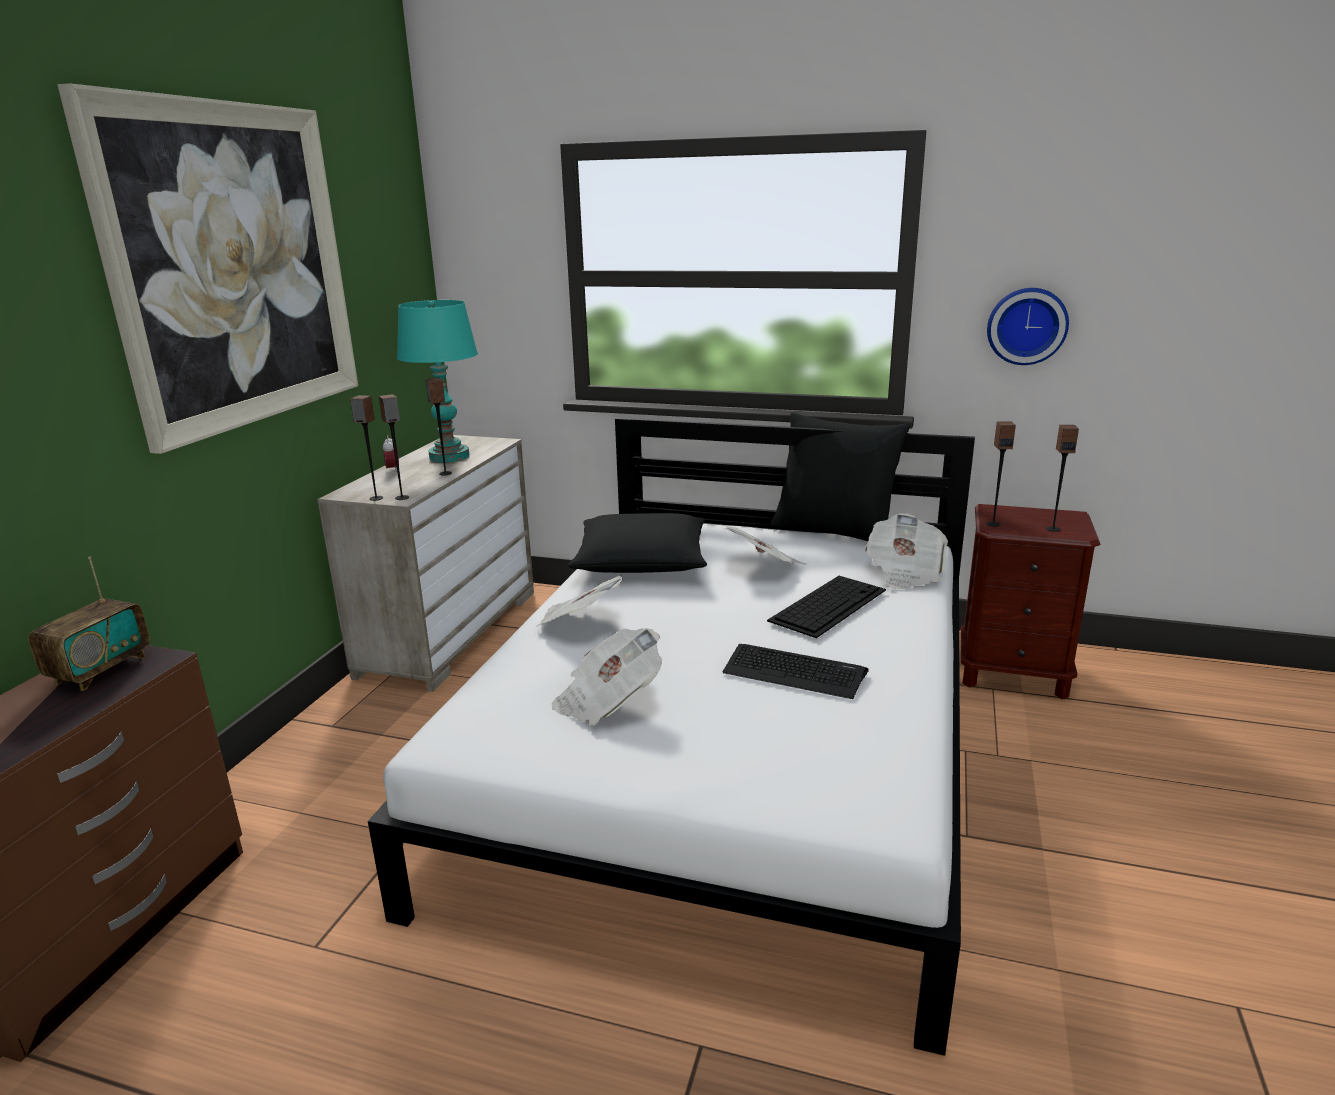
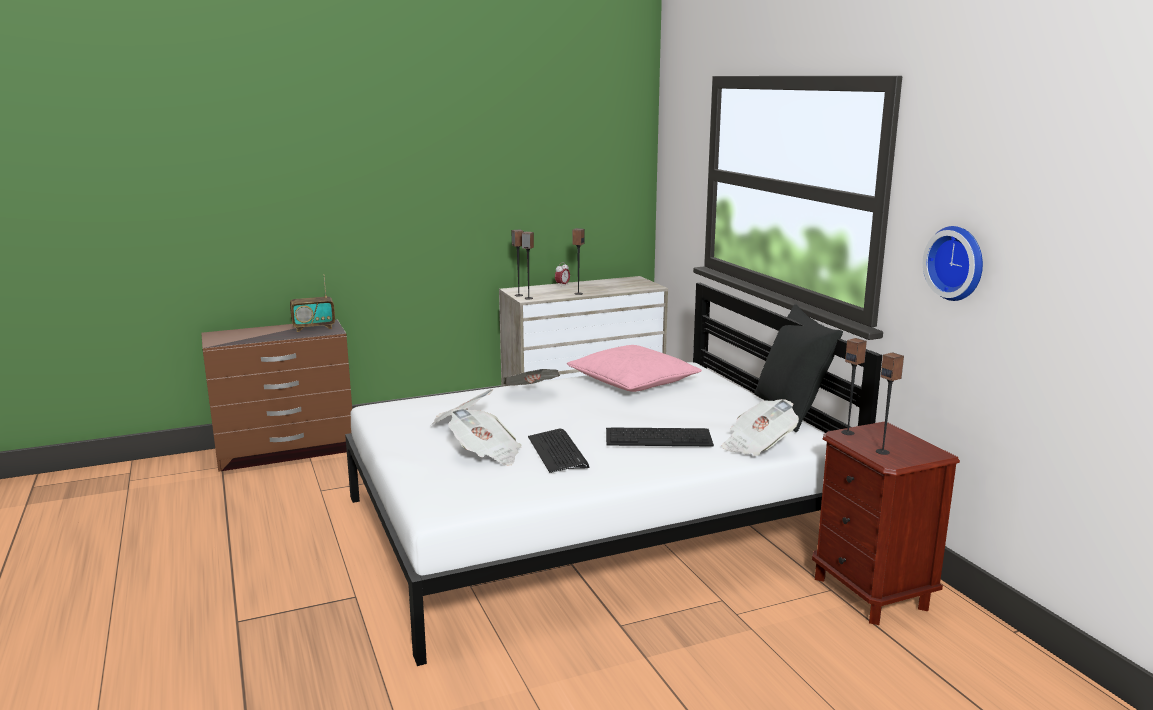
camera: 50 degrees right, 5 degrees down
(234, 267) = (467, 146): picture -> none
(449, 456) = (605, 286): turquoise table lamp -> none
(641, 560) = (632, 381): black pillow -> pink pillow
(764, 566) = (687, 409): newspaper -> newspaper (486, 454)

